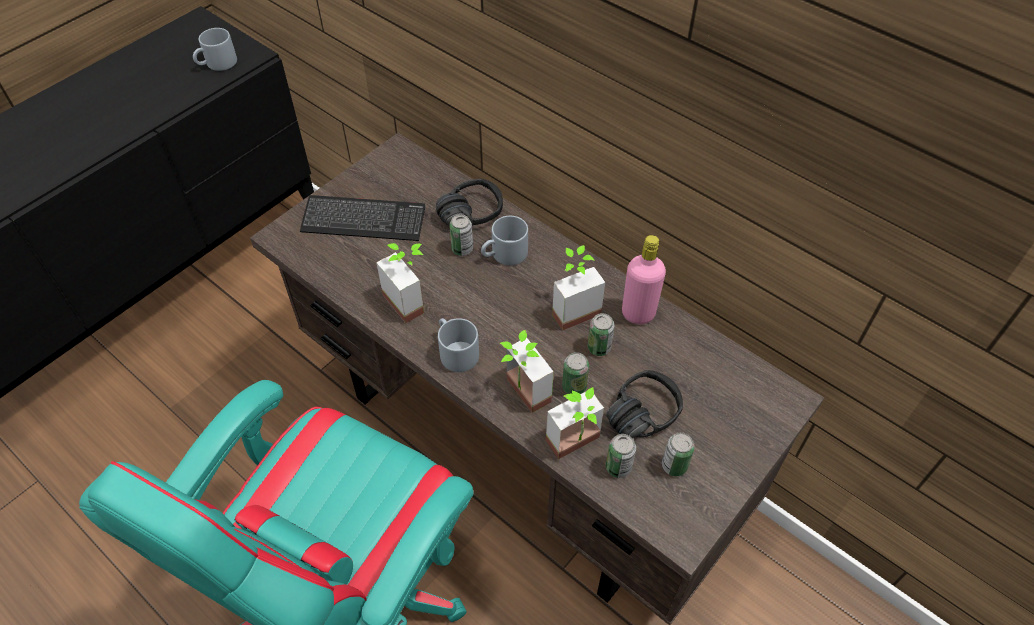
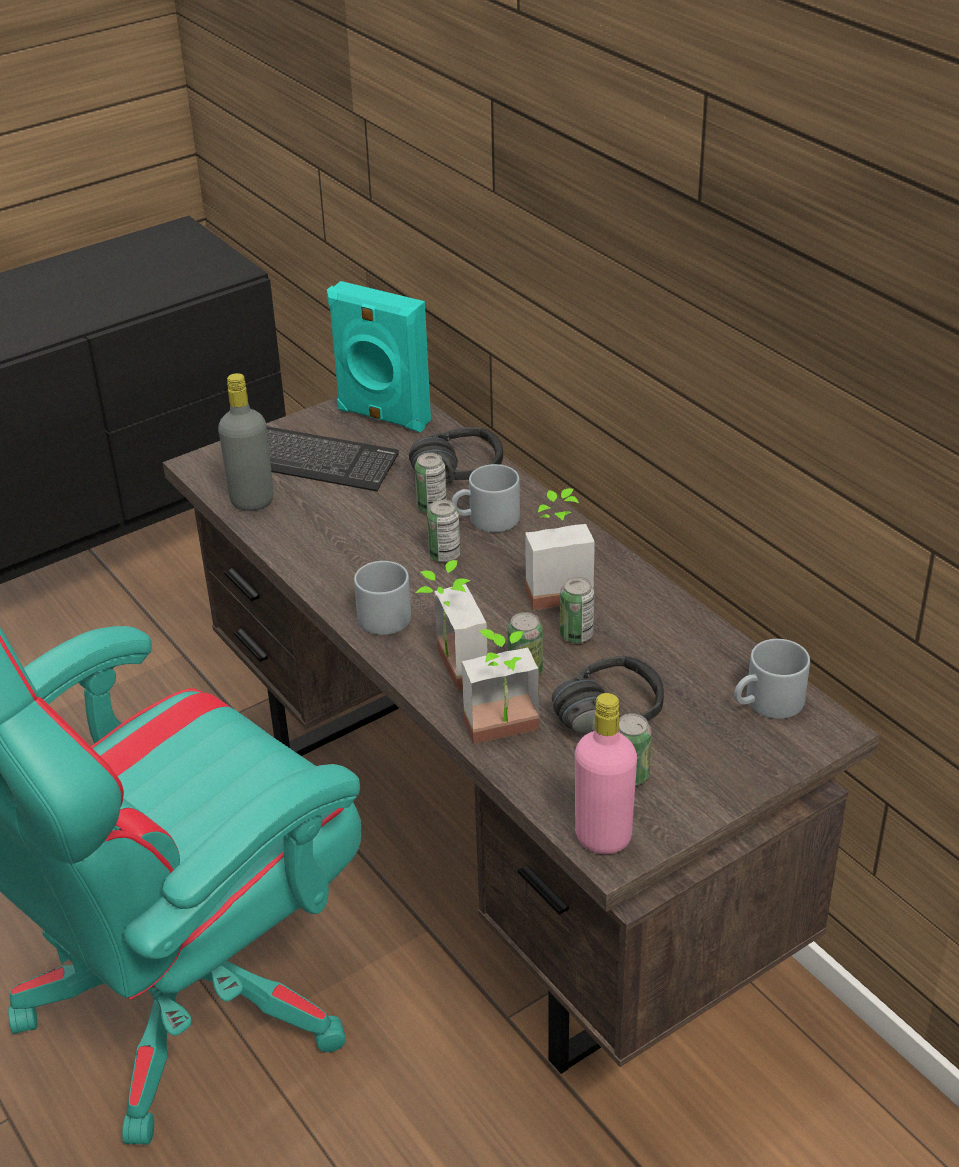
camera: 15 degrees right, 15 degrees down
(217, 64) = (187, 276): grey mug -> grey mug (767, 704)
(329, 264) = (252, 501): none -> grey bottle
(401, 172) = (382, 417): none -> turquoise speaker
(411, 299) = (343, 551): potted plant -> none
(618, 467) = (552, 765): can -> can (444, 555)
(638, 313) = (646, 606): pink bottle -> pink bottle (603, 837)

